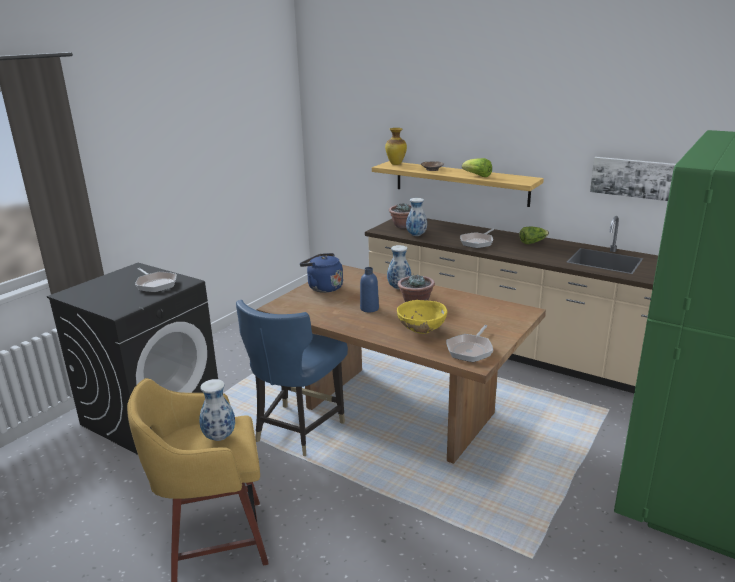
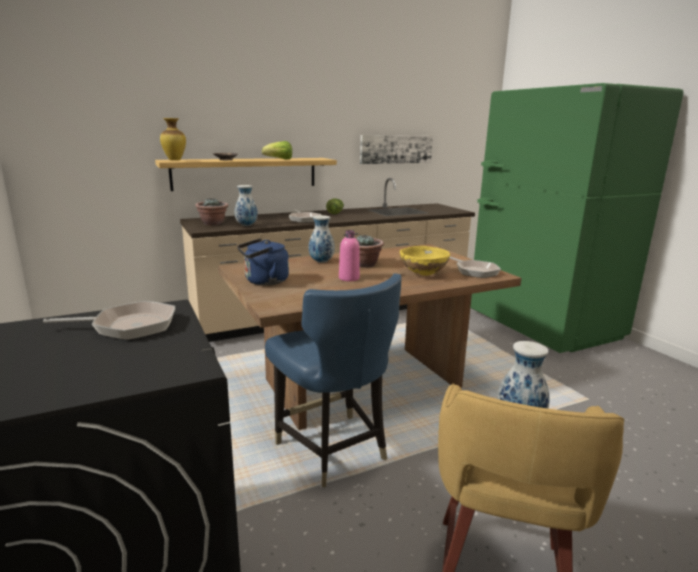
camera: 60 degrees left, 5 degrees down
(369, 308) = (349, 278): blue bottle -> pink bottle

